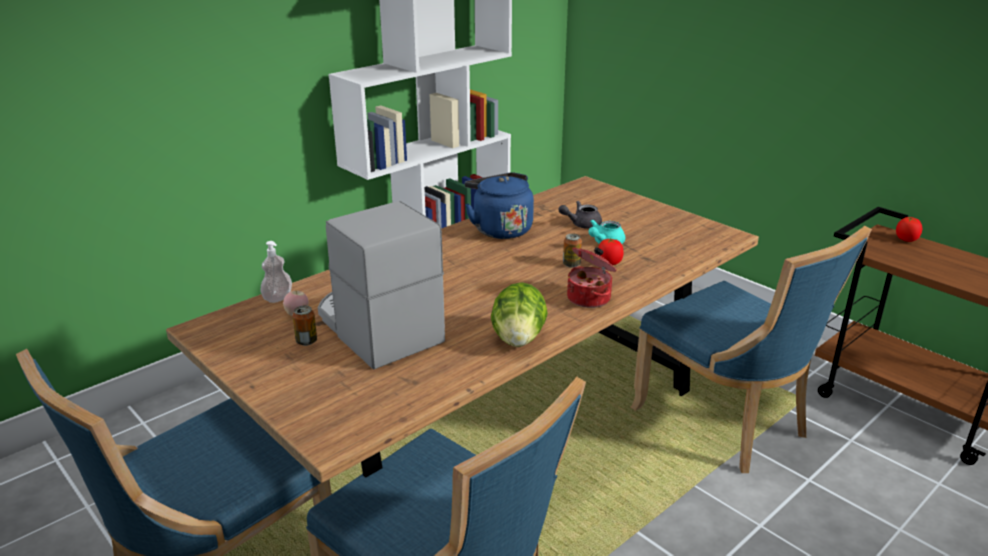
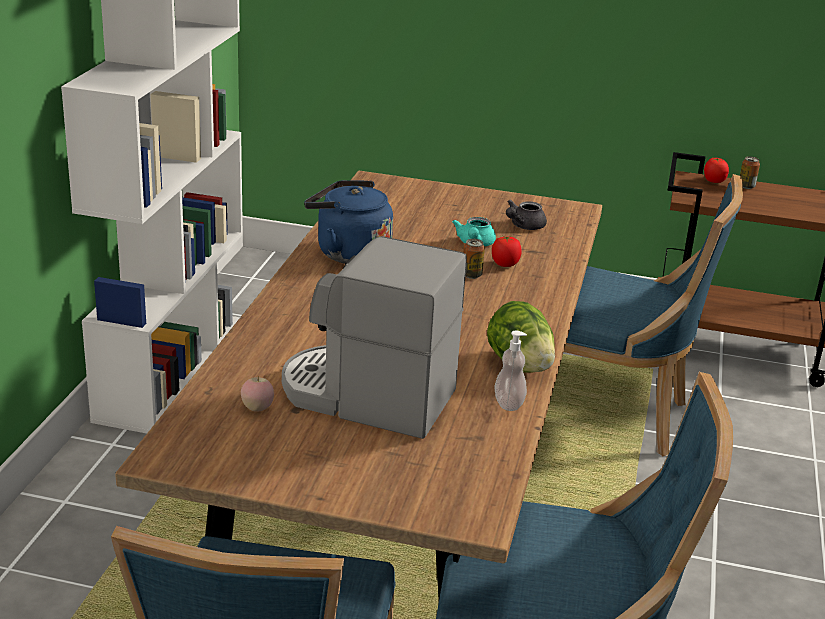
camera: 35 degrees left, 0 degrees up
(278, 298) = (205, 397): soap dispenser -> soap dispenser (509, 403)
(306, 341) = (310, 433): can -> can (746, 186)
(581, 224) = (426, 228): grey teapot -> grey teapot (523, 226)
(590, 298) = (532, 305): cooking pot -> none

